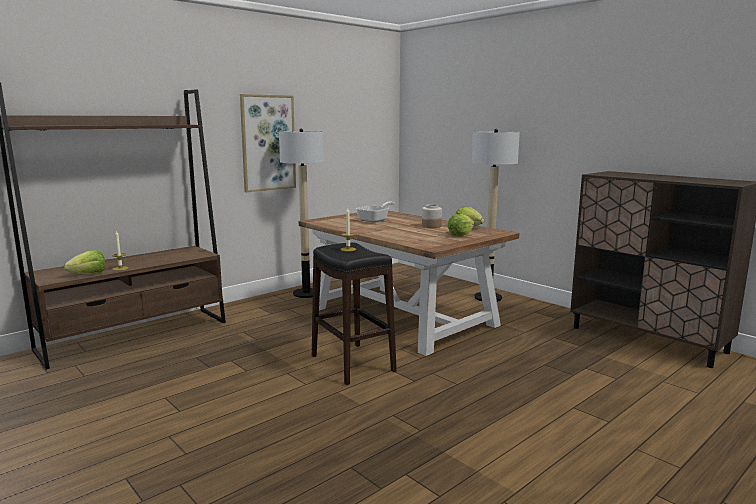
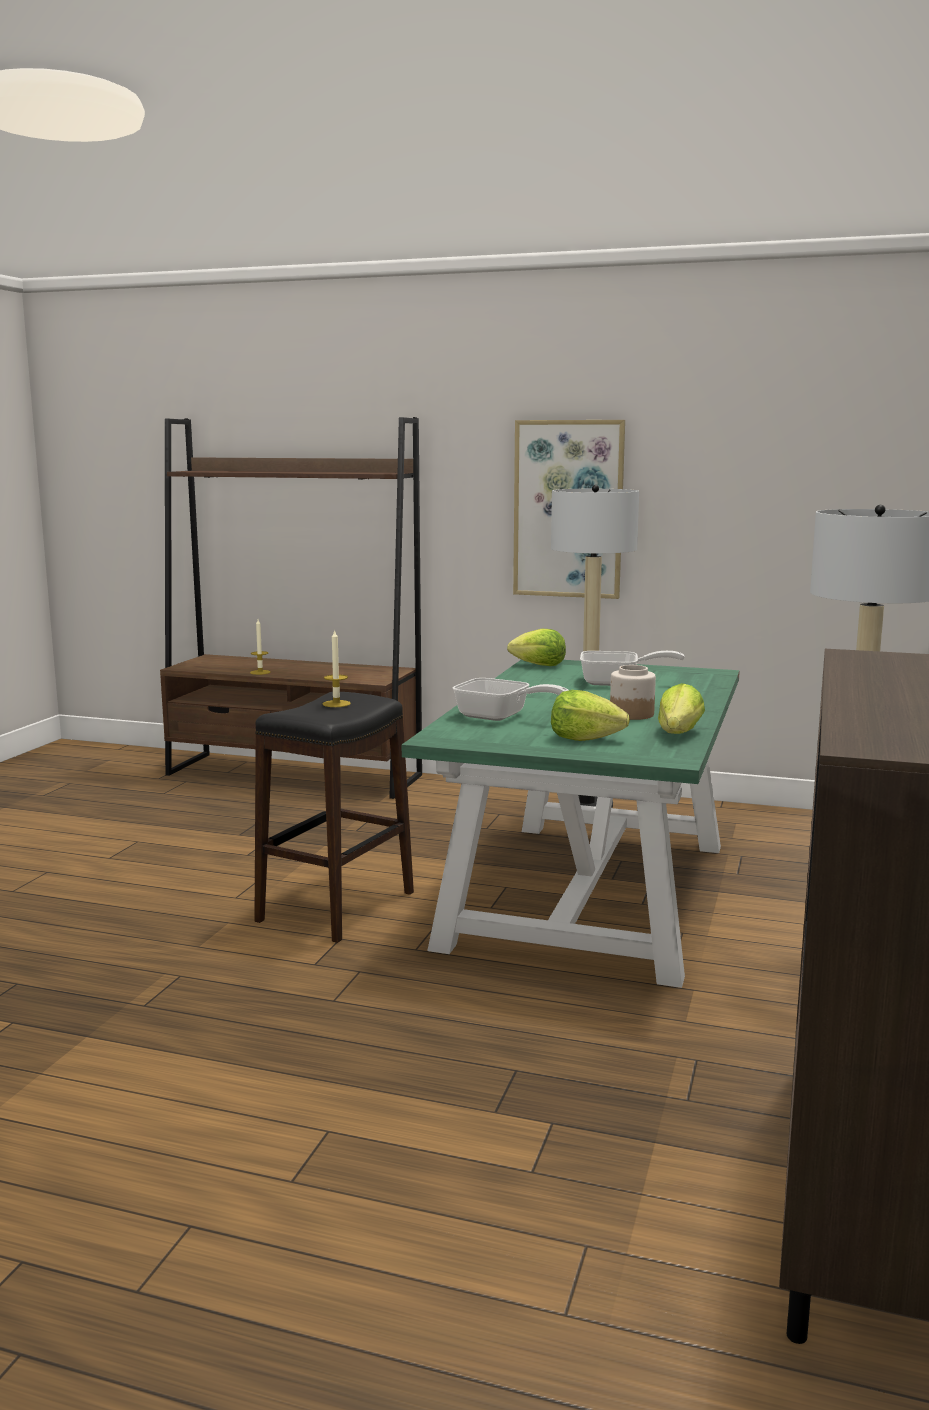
camera: 60 degrees right, 0 degrees up
(89, 274) = (222, 670): lettuce -> lettuce (539, 665)
(403, 317) = (590, 894): brown dining table -> green dining table
(408, 237) = (499, 717): none -> frying pan

